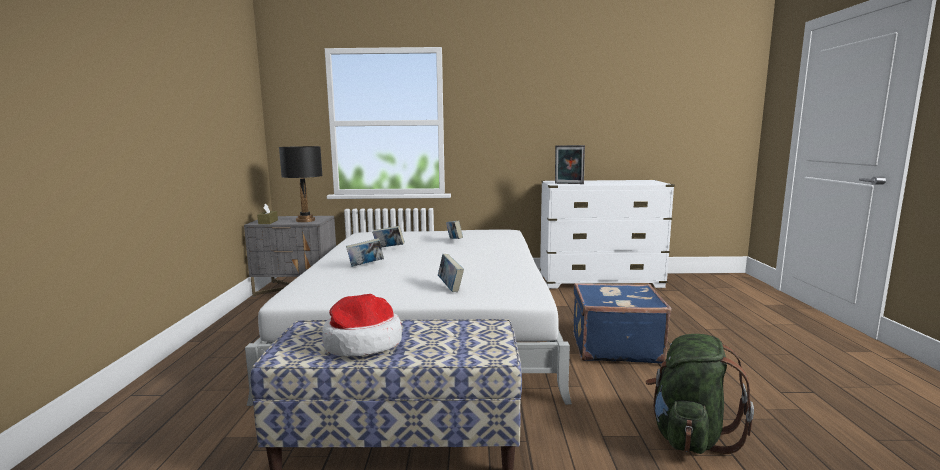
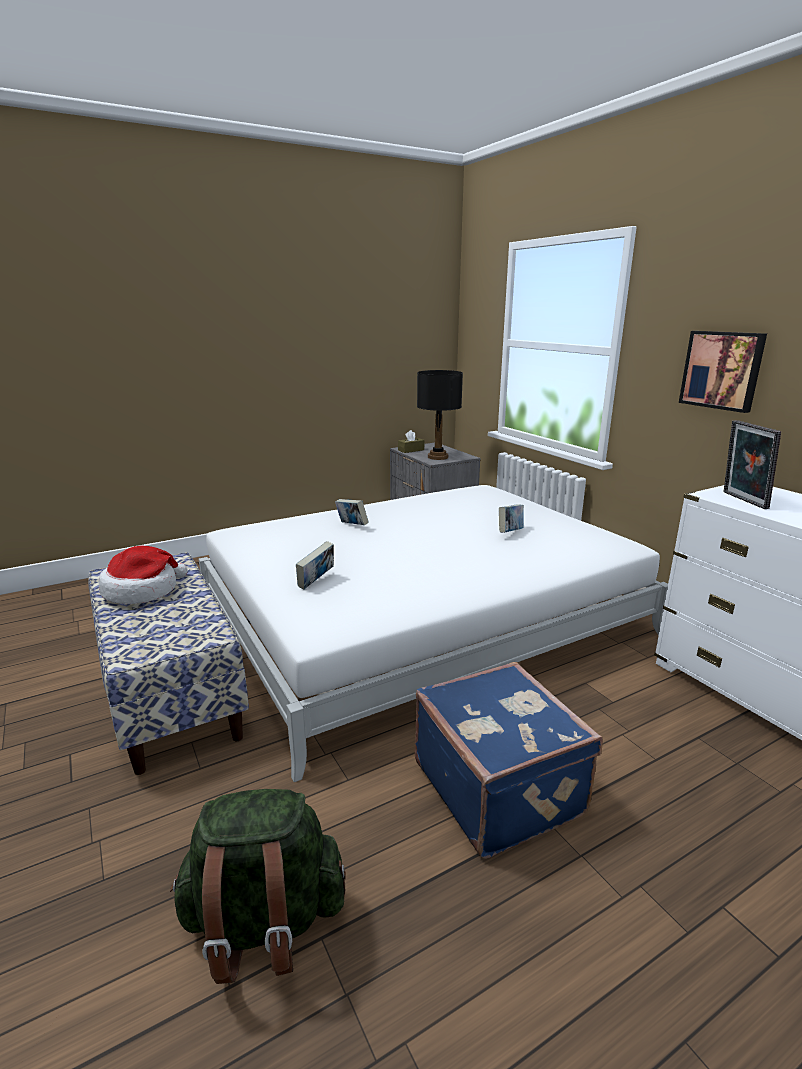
camera: 60 degrees right, 10 degrees up
(388, 248) = (431, 515): book -> none
(515, 126) = (722, 370): none -> picture

